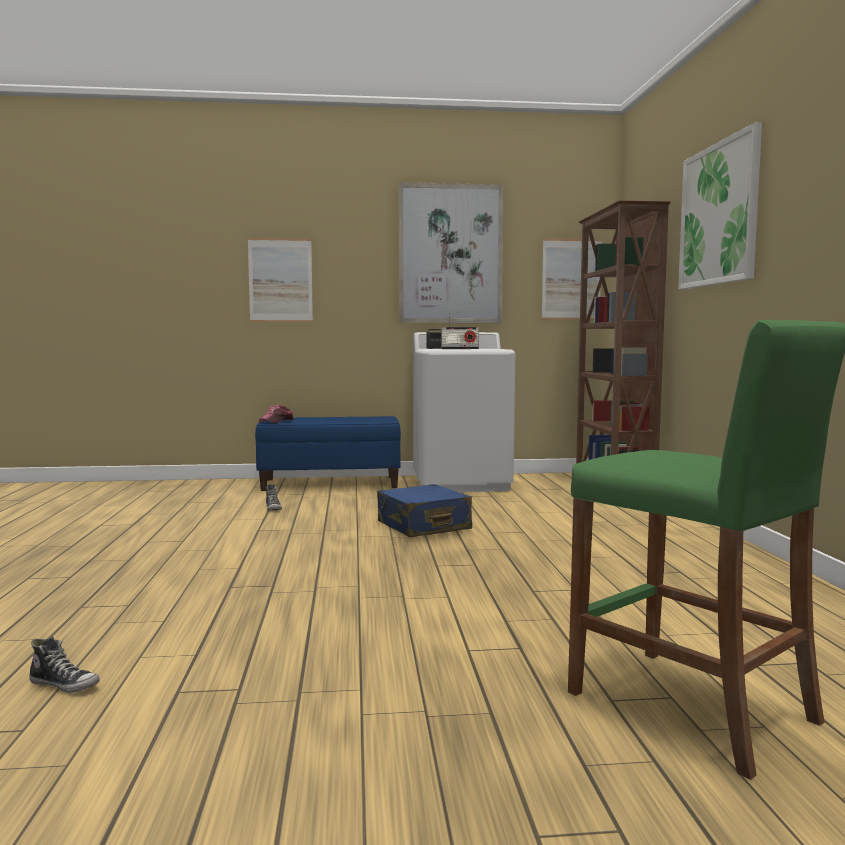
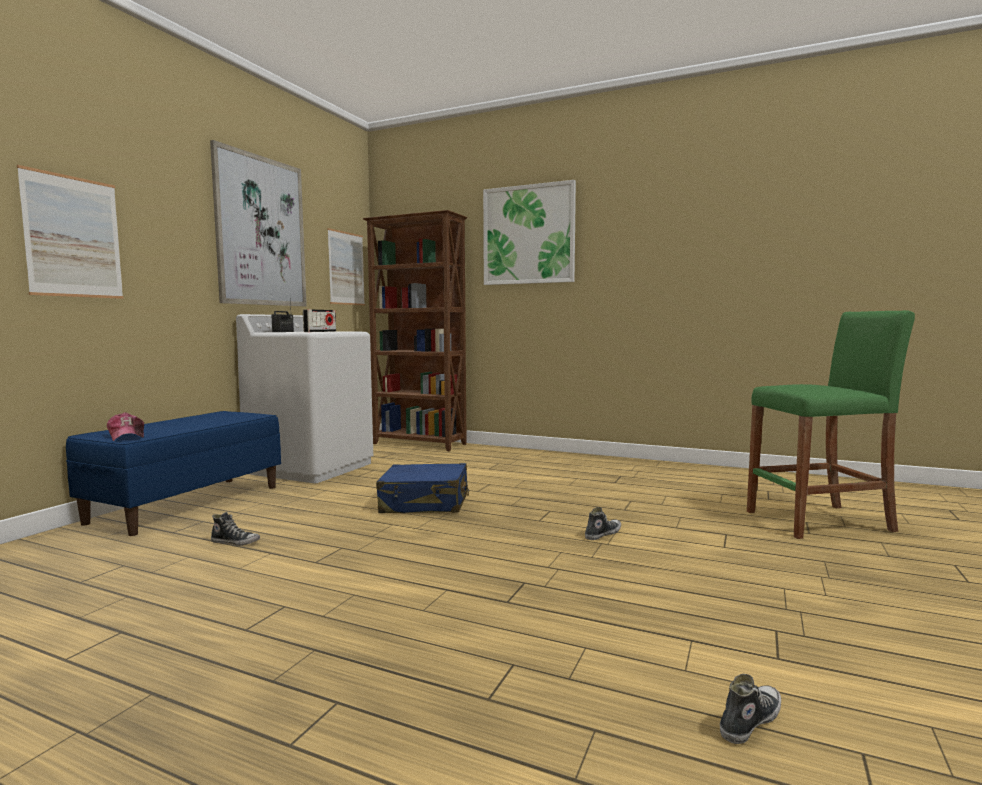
camera: 60 degrees left, 0 degrees up
(430, 593) = (602, 534): none -> shoe

